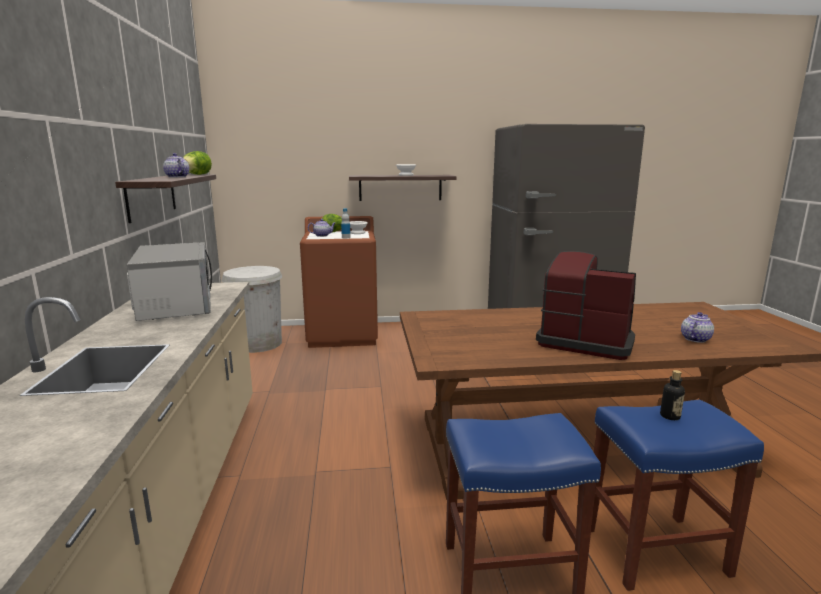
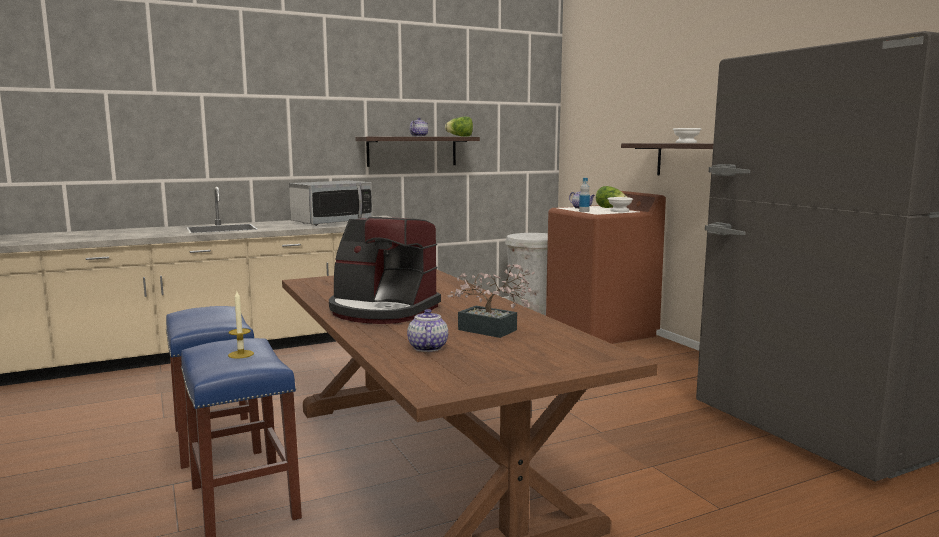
camera: 70 degrees right, 5 degrees down
(584, 341) = (382, 311): coffee machine -> coffee machine turned 105 degrees clockwise
(646, 320) = (493, 331): none -> potted plant
(670, 416) = (241, 354): bottle -> candle
(695, 339) = (427, 347): teapot -> teapot turned 120 degrees counterclockwise

